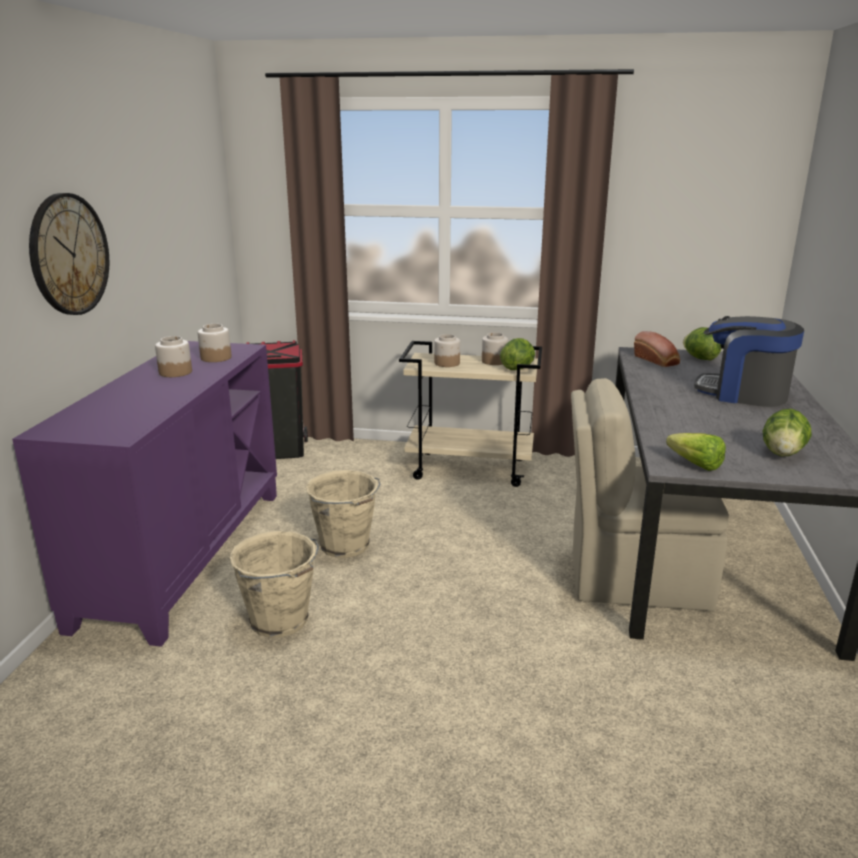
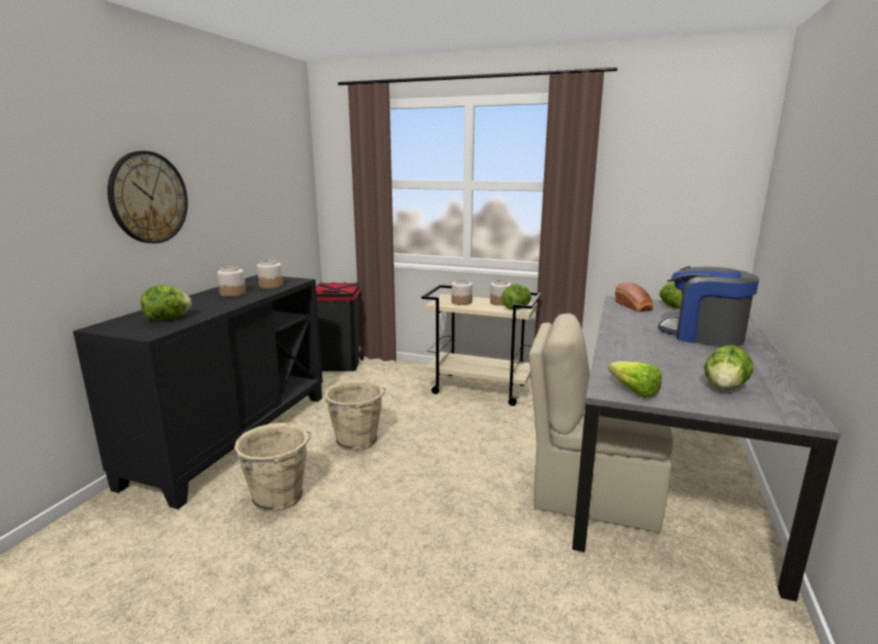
camera: 10 degrees right, 5 degrees down
(124, 414) = (168, 319): none -> lettuce
(183, 554) = (232, 437): purple cabinet -> black cabinet

